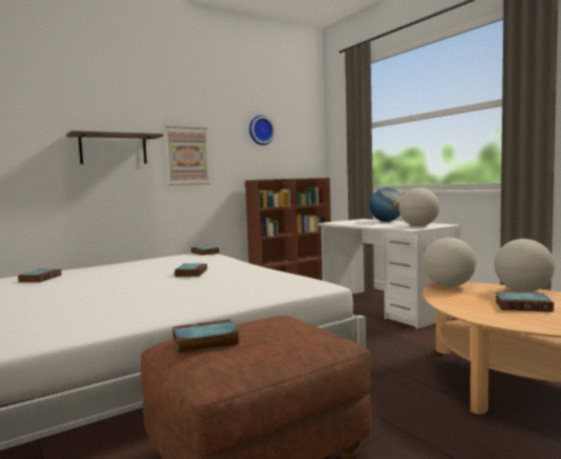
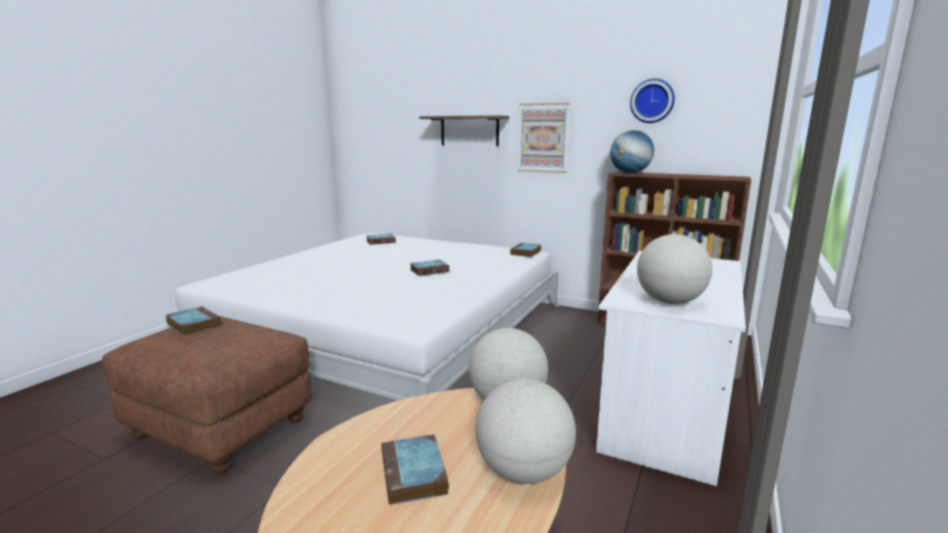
camera: 60 degrees right, 10 degrees up
(386, 221) = (714, 277): globe -> globe (630, 173)

